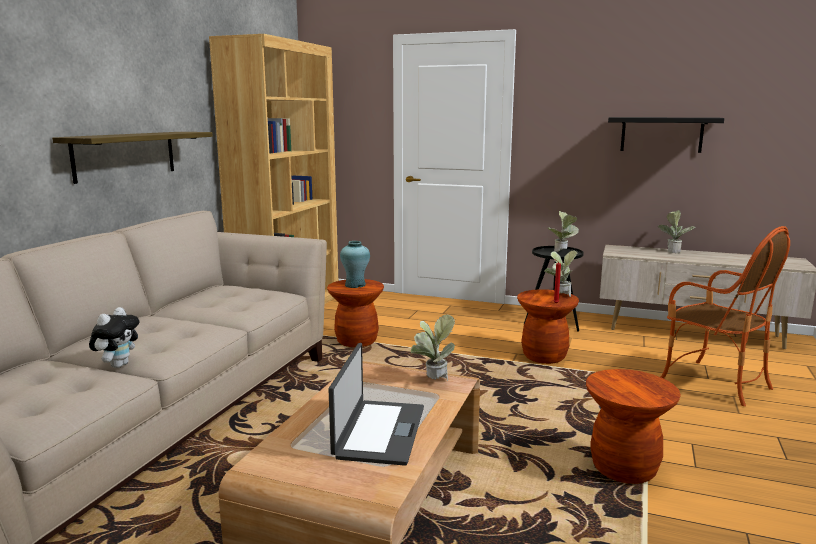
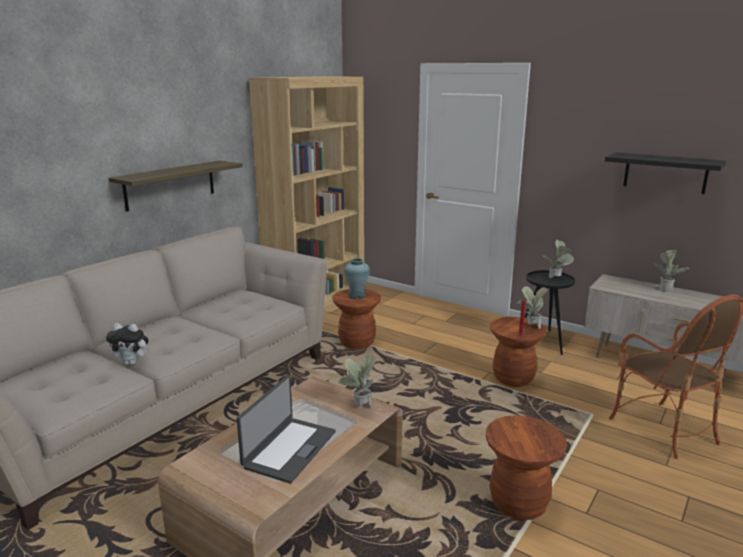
camera: 15 degrees right, 5 degrees up
(118, 365) = (132, 363): plush toy -> plush toy turned 60 degrees clockwise

